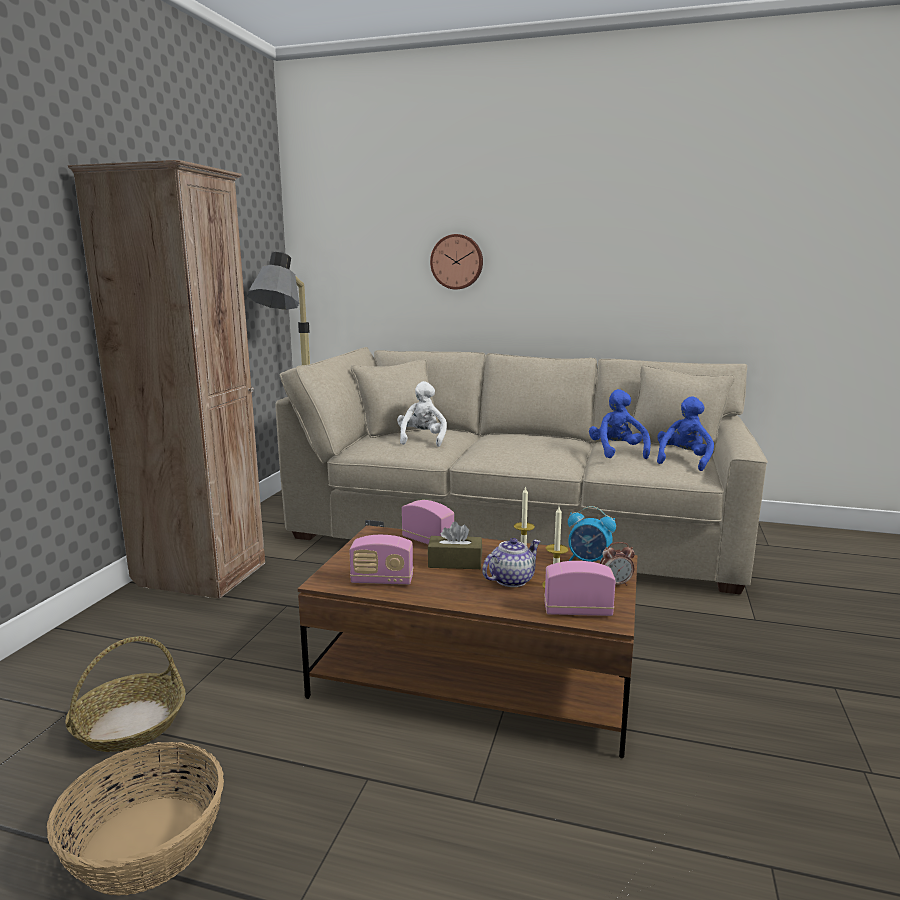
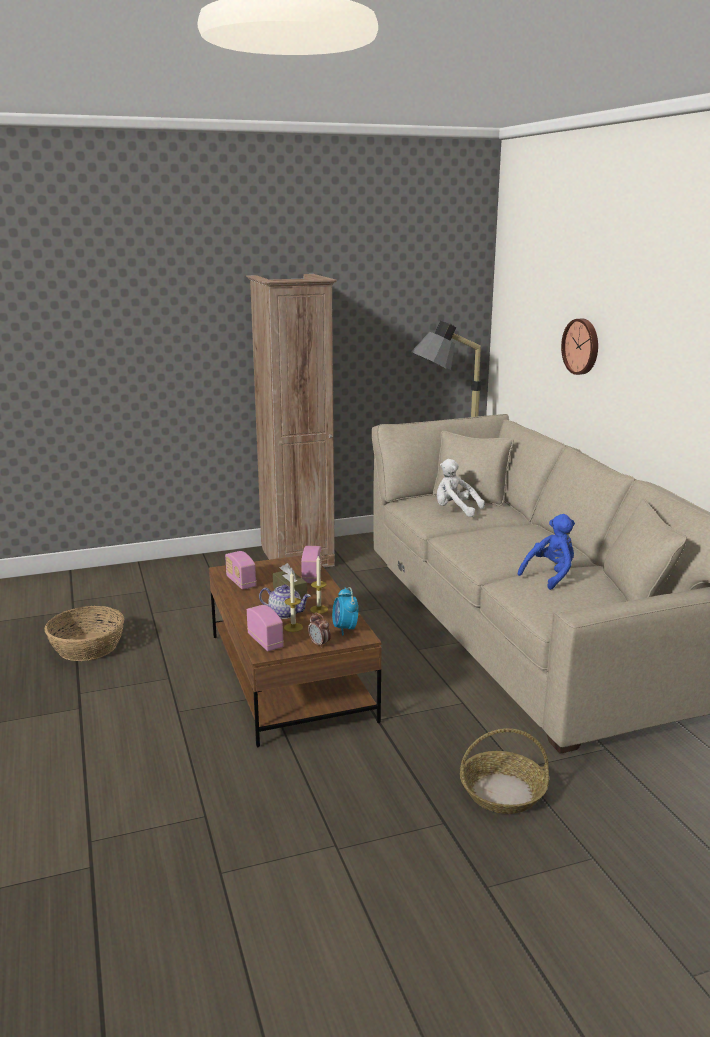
camera: 55 degrees right, 5 degrees up
(130, 723) = (152, 607): basket -> basket (503, 792)
(422, 440) = (455, 510): white plush toy -> white plush toy turned 120 degrees counterclockwise
(683, 461) = (580, 605): blue plush toy -> none

